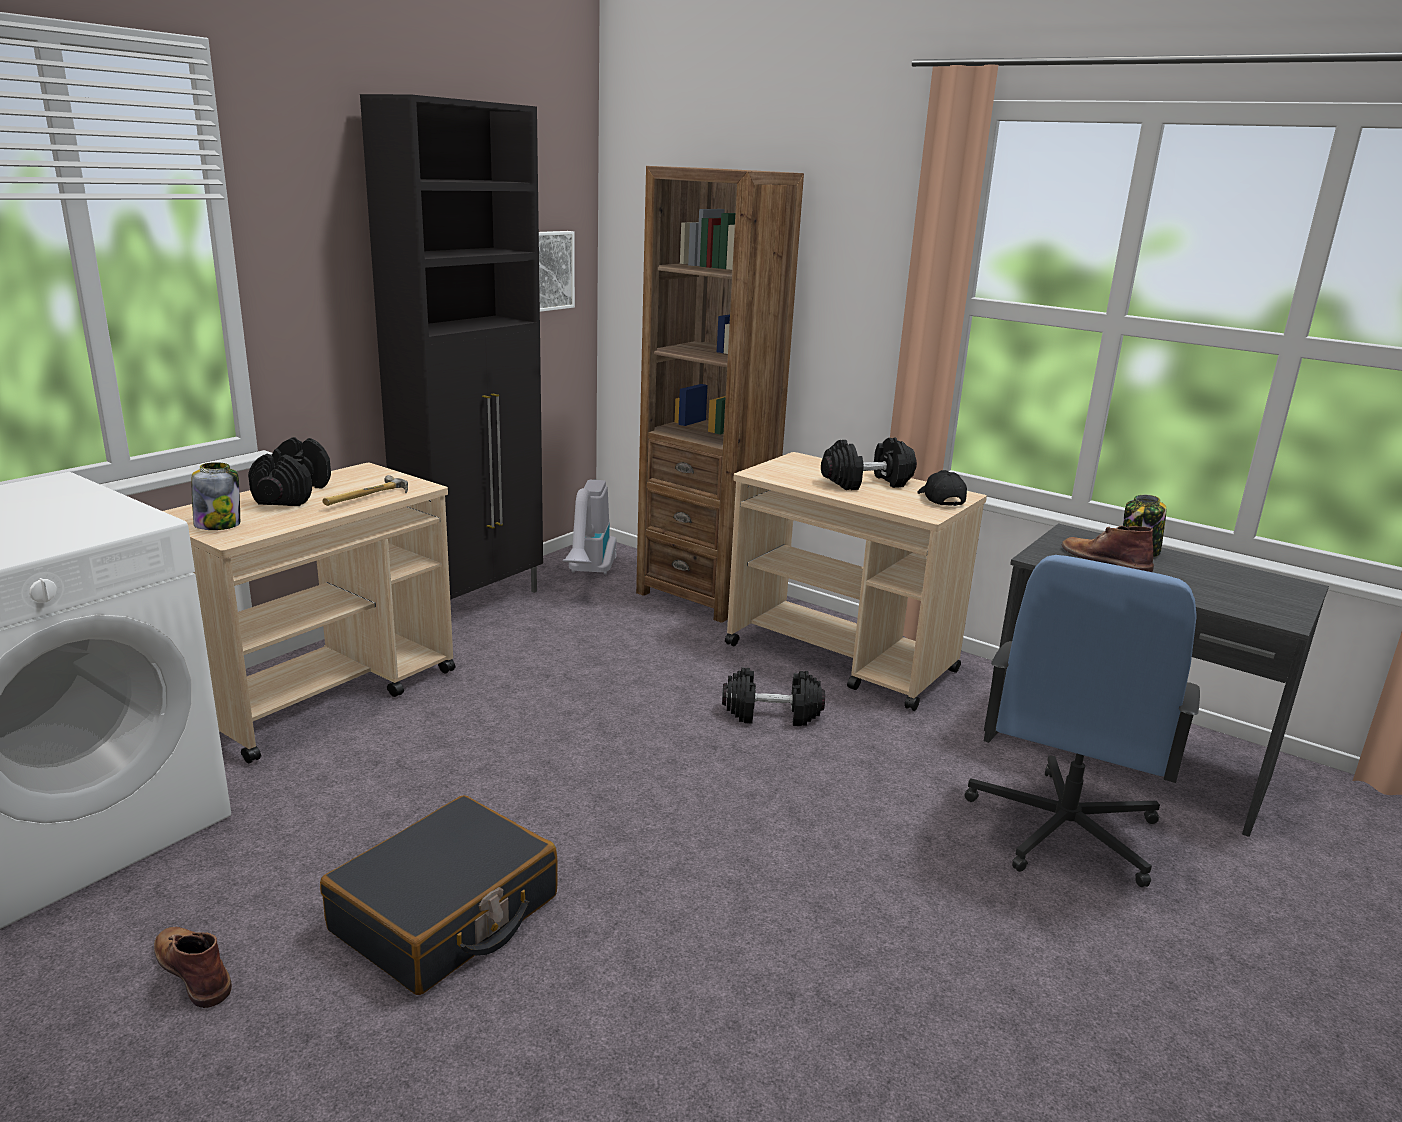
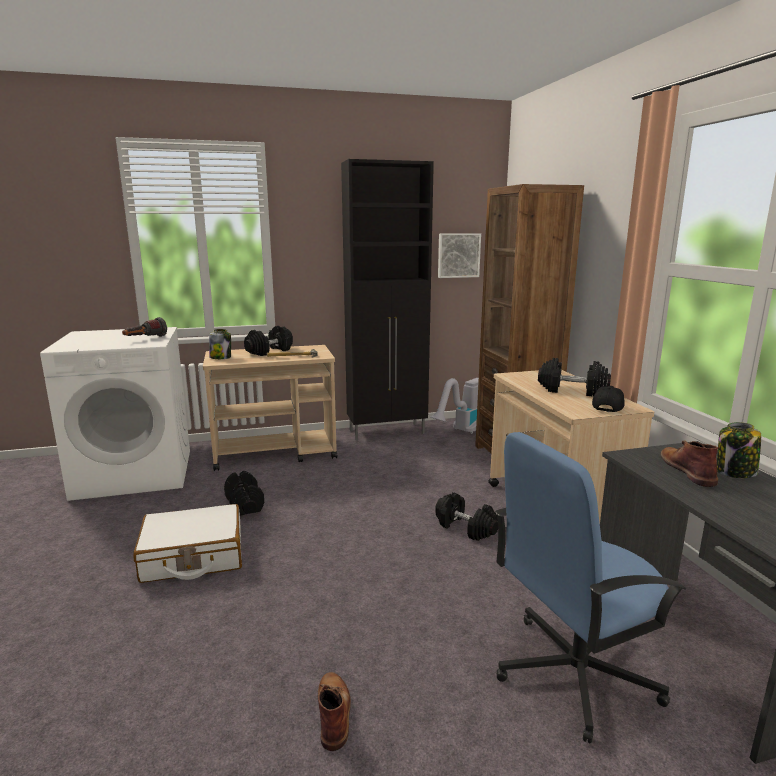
camera: 40 degrees right, 5 degrees down
(85, 514) = (145, 339): none -> flashlight
(193, 969) = (98, 537): brown boot -> brown boot (333, 711)
(405, 799) = (245, 504): none -> black dumbbell
(446, 914) = (193, 556): black suitcase -> white suitcase

